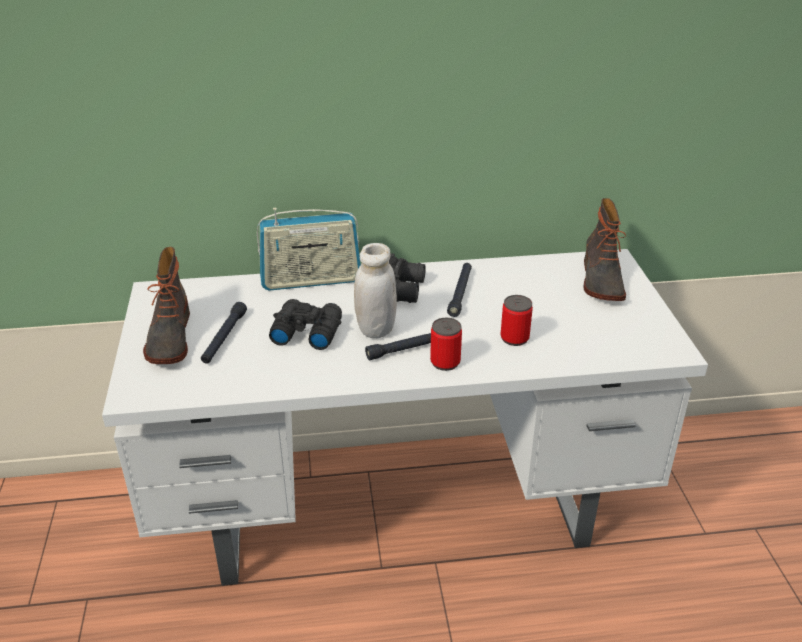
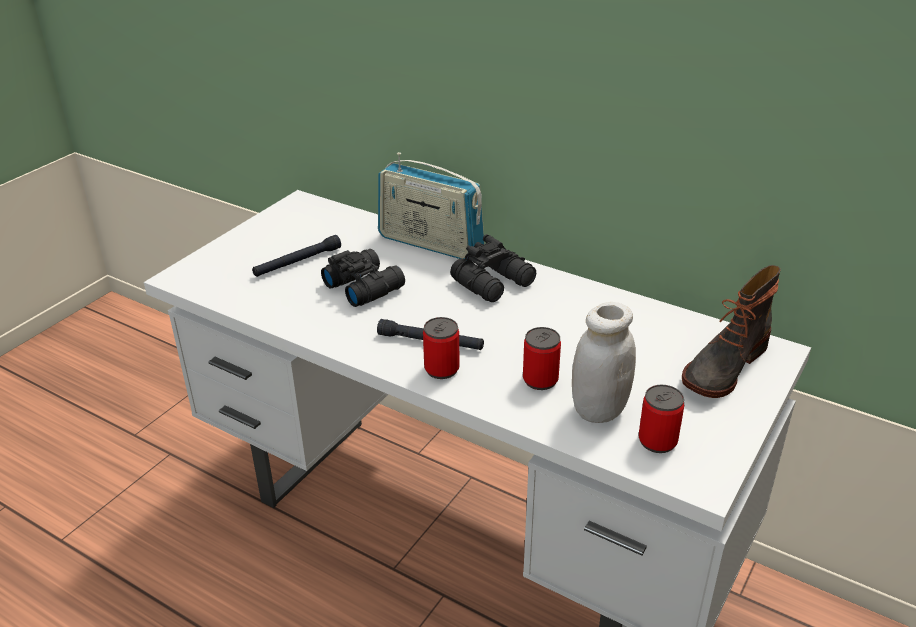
camera: 40 degrees right, 0 degrees up
(169, 338) = (260, 244): boot -> none
(376, 329) = (424, 310): white jar -> white jar (599, 409)
(460, 293) = (548, 312): black flashlight -> none
(625, 341) = (657, 441): none -> can

